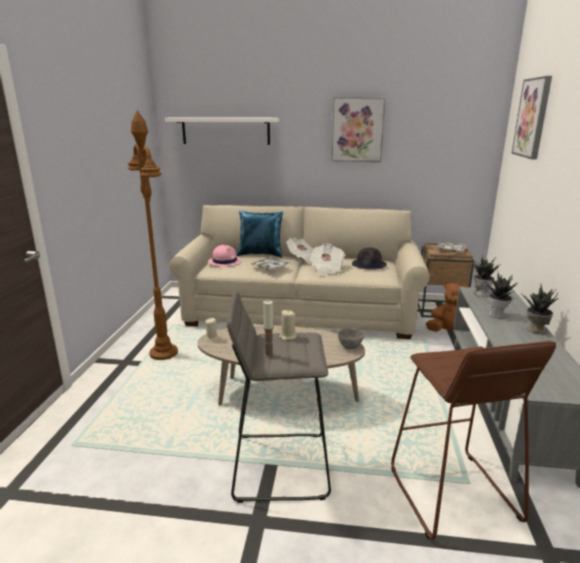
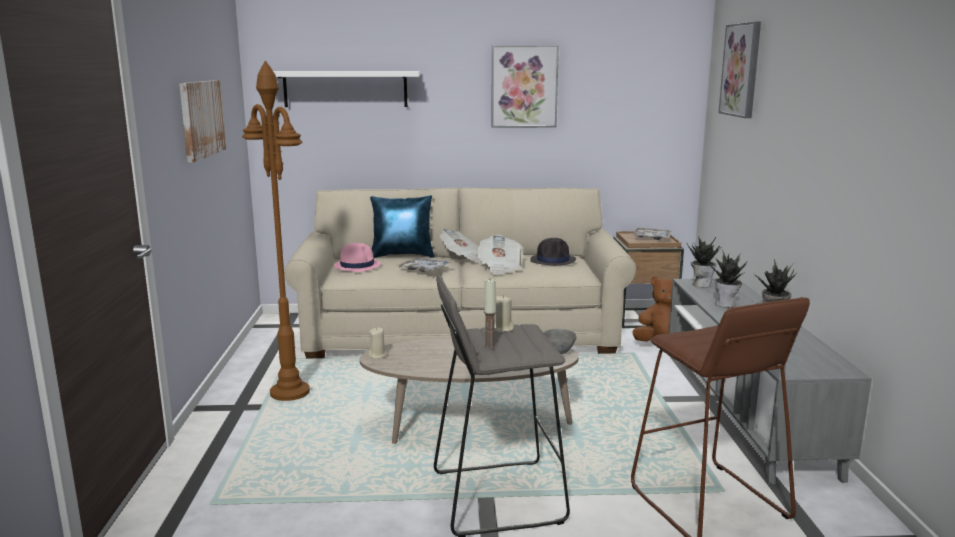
camera: 10 degrees left, 5 degrees down
(107, 153) = (201, 118): none -> picture

